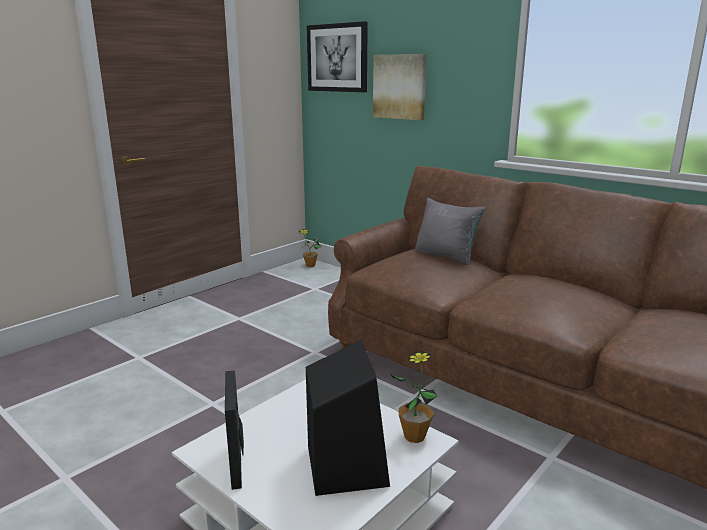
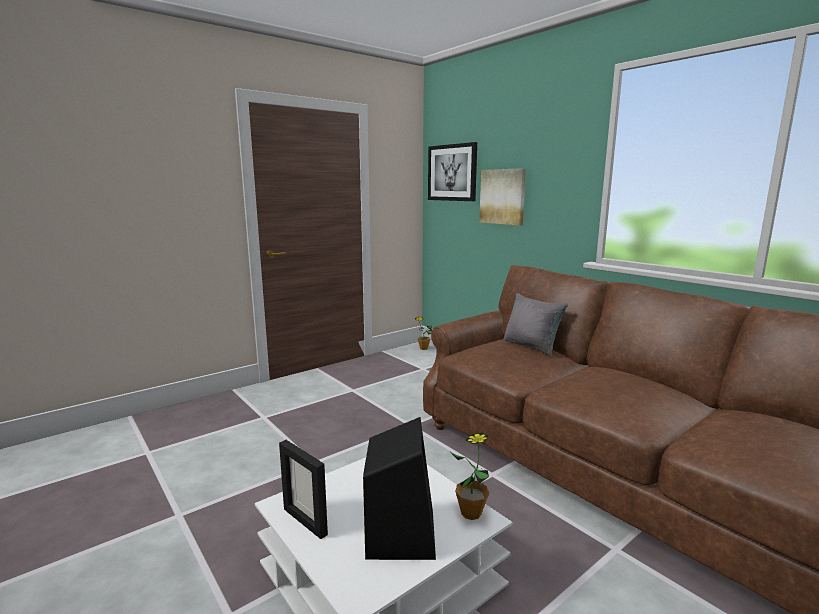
camera: 10 degrees right, 5 degrees down
(238, 464) = (306, 521): picture frame -> picture frame turned 45 degrees counterclockwise

